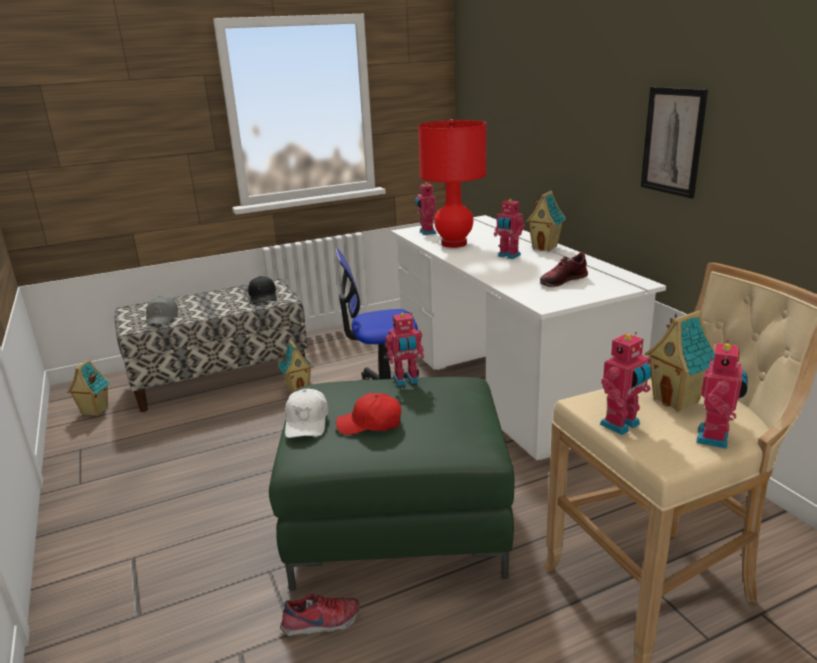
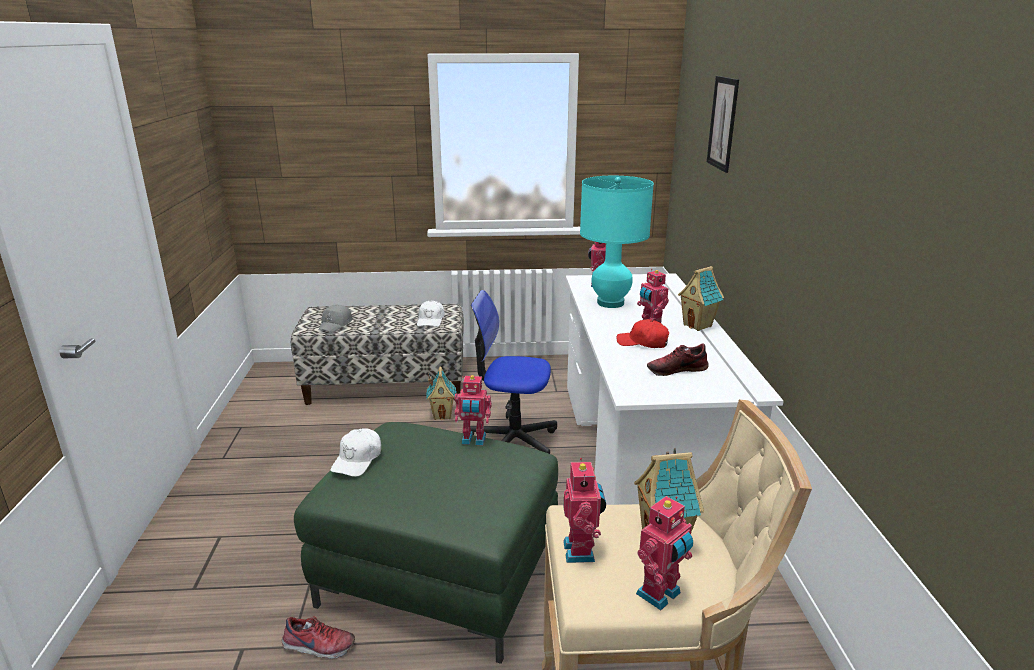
camera: 20 degrees right, 0 degrees up
(94, 411) = (271, 395): toy house -> none
(263, 297) = (431, 320): black cap -> white cap
(370, 424) = (406, 477): red cap -> red cap (643, 343)
(454, 244) = (610, 303): red table lamp -> turquoise table lamp
(622, 425) = (581, 551): toy robot -> toy robot turned 75 degrees counterclockwise
(672, 141) = (810, 243): picture -> picture (723, 123)

